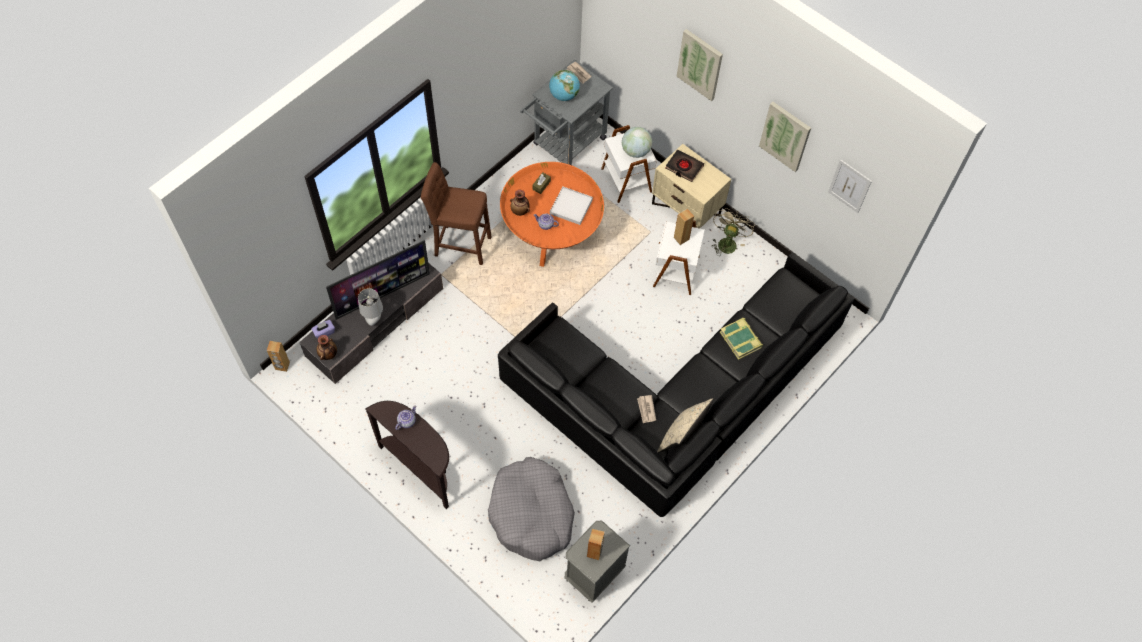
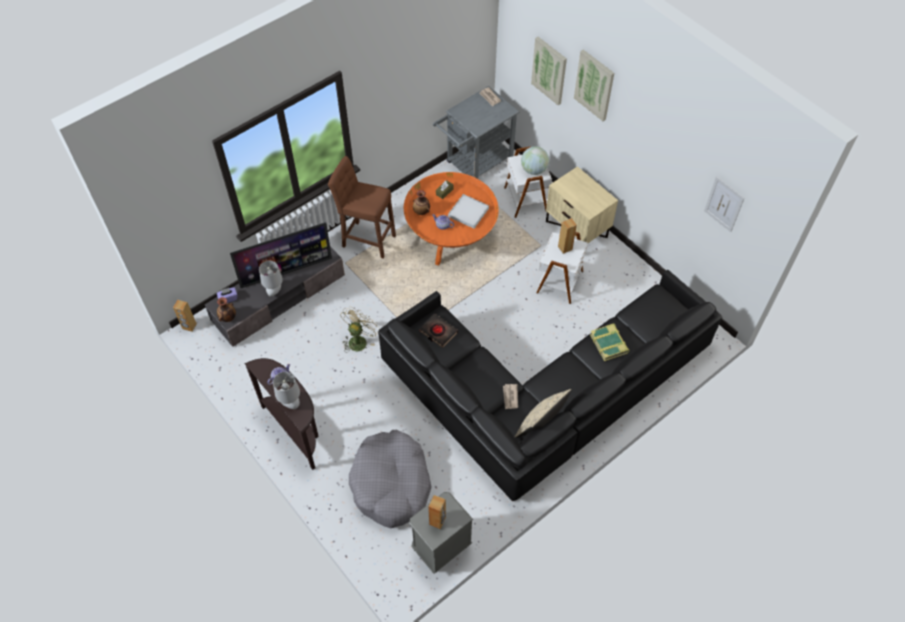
camera: 10 degrees right, 5 degrees down
(422, 446) = (290, 403): none -> grey table lamp
(564, 95) = (474, 114): globe -> none
(684, 167) = (575, 186): black book -> black book (438, 332)
(727, 242) = (611, 261): beige fan -> beige fan (359, 340)
(785, 136) = (667, 154): picture -> picture (549, 70)

